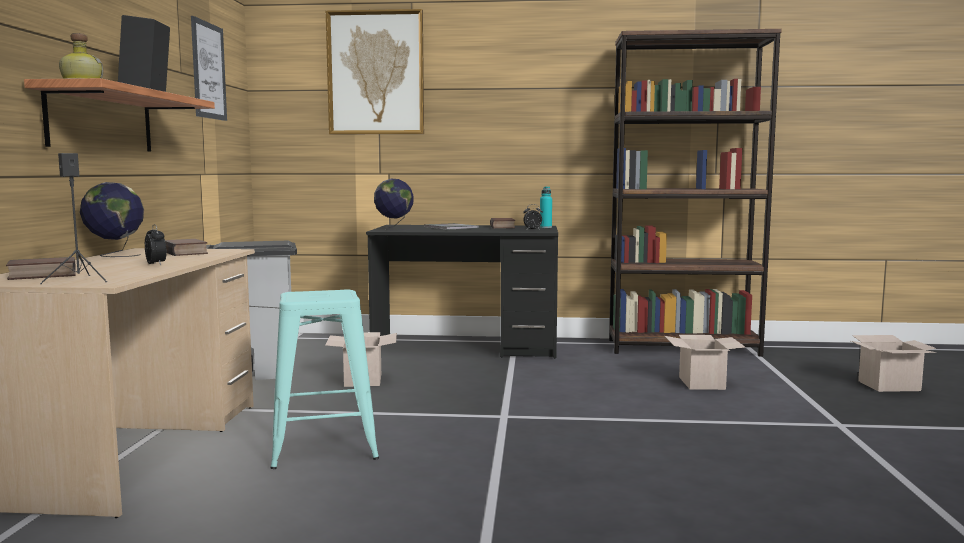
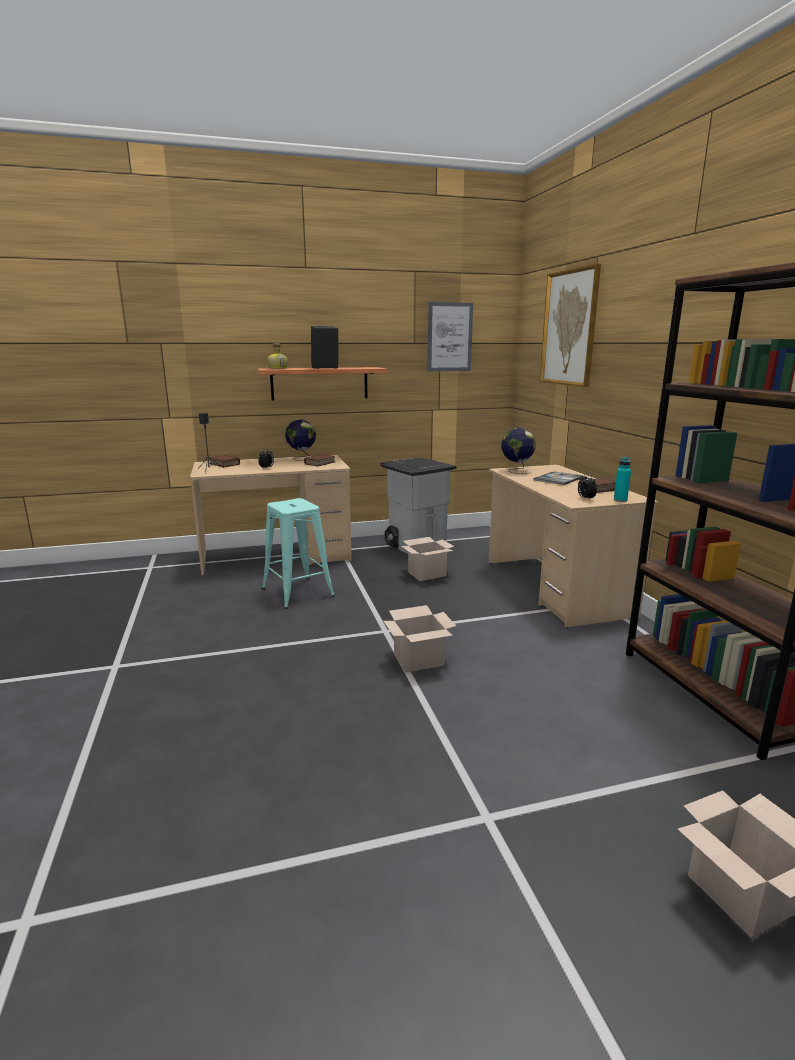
camera: 70 degrees right, 10 degrees up
(466, 346) = (555, 587): black desk -> beige desk
(703, 383) = (565, 715): cardboard box -> cardboard box (418, 660)

